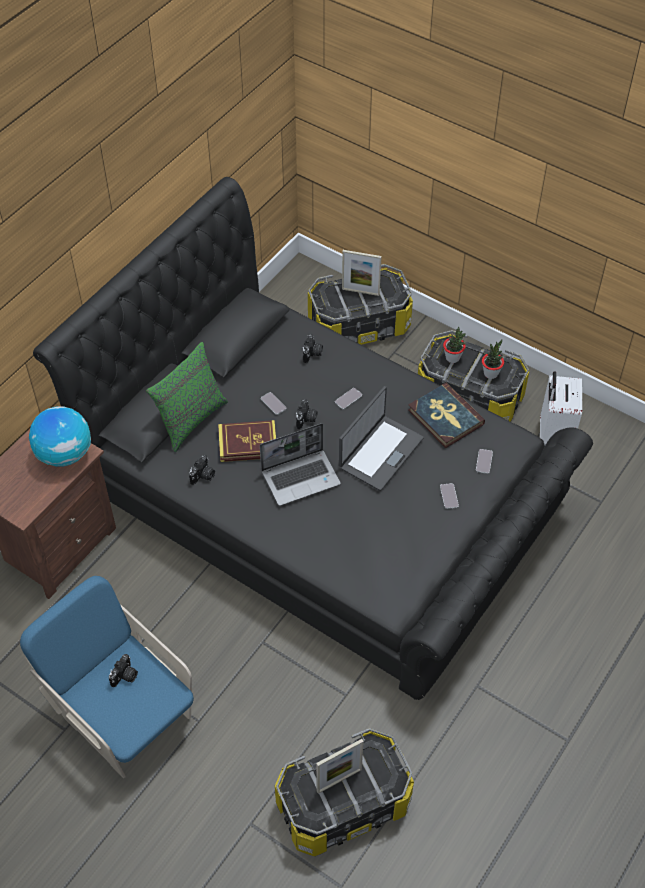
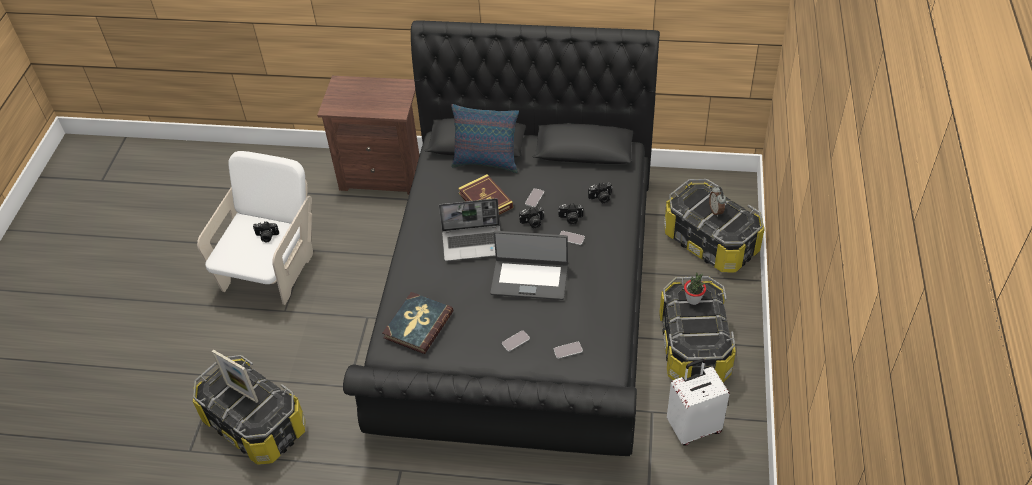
camera: 65 degrees right, 5 degrees down
(64, 454) = (390, 103): globe -> none
(122, 714) = (270, 269): blue armchair -> white armchair
(192, 421) = (486, 163): green pillow -> blue pillow
(203, 476) = (440, 190): camera -> camera (570, 219)
(301, 477) = (473, 243): laptop -> laptop turned 45 degrees counterclockwise
(360, 291) = (716, 211): picture frame -> alarm clock
(445, 417) = (597, 306): book -> book (418, 324)
(491, 373) = (697, 332): potted plant -> none

